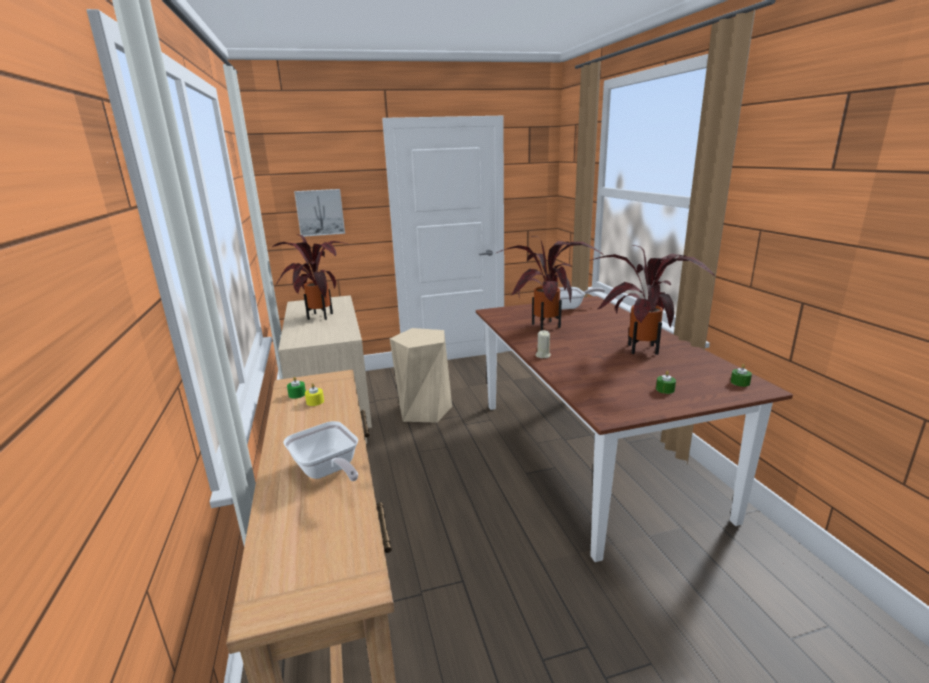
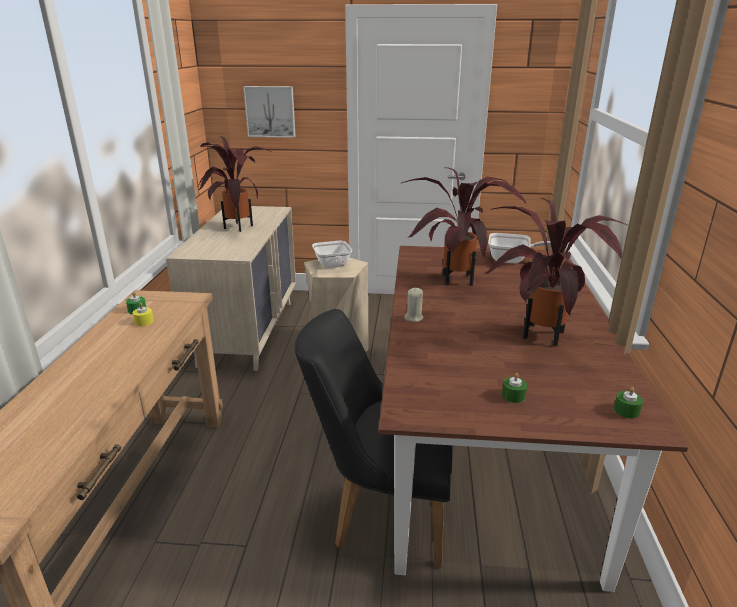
camera: 20 degrees right, 5 degrees up
(327, 471) = (81, 399): frying pan -> frying pan (333, 266)
(551, 521) = (381, 511): none -> black chair

